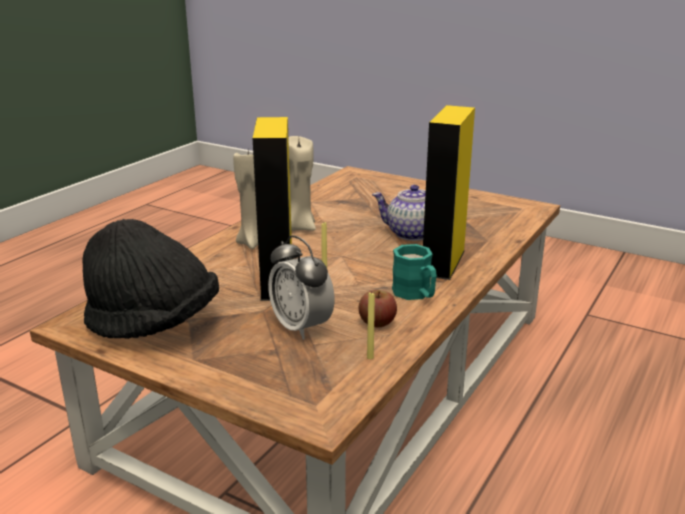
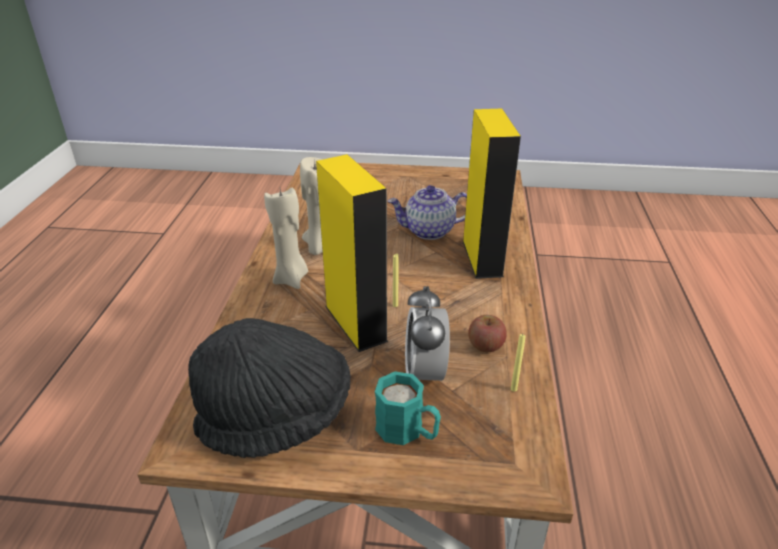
camera: 25 degrees left, 10 degrees up
(301, 327) = (425, 373): alarm clock -> alarm clock turned 60 degrees clockwise
(416, 294) = (490, 302): turquoise mug -> turquoise mug (407, 431)

